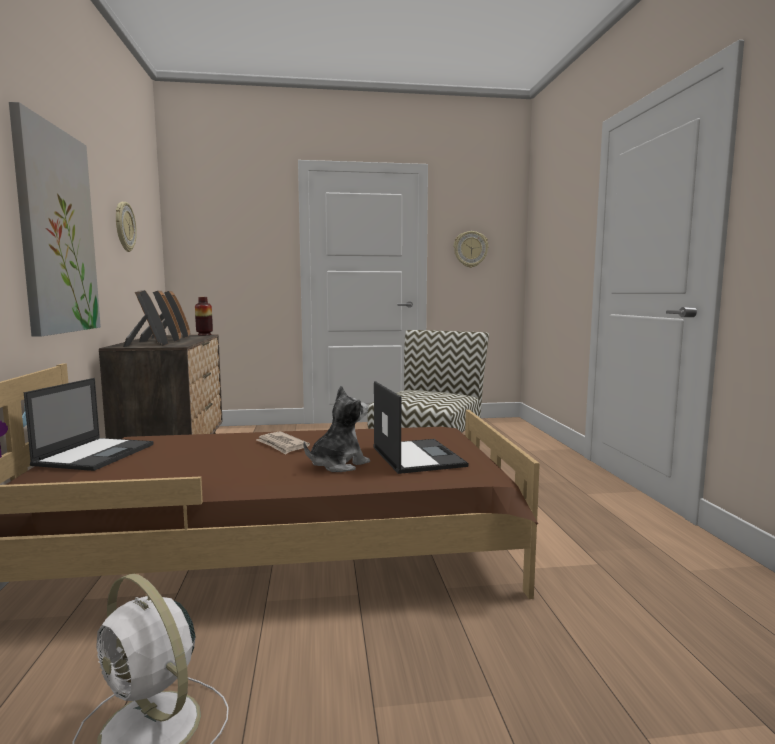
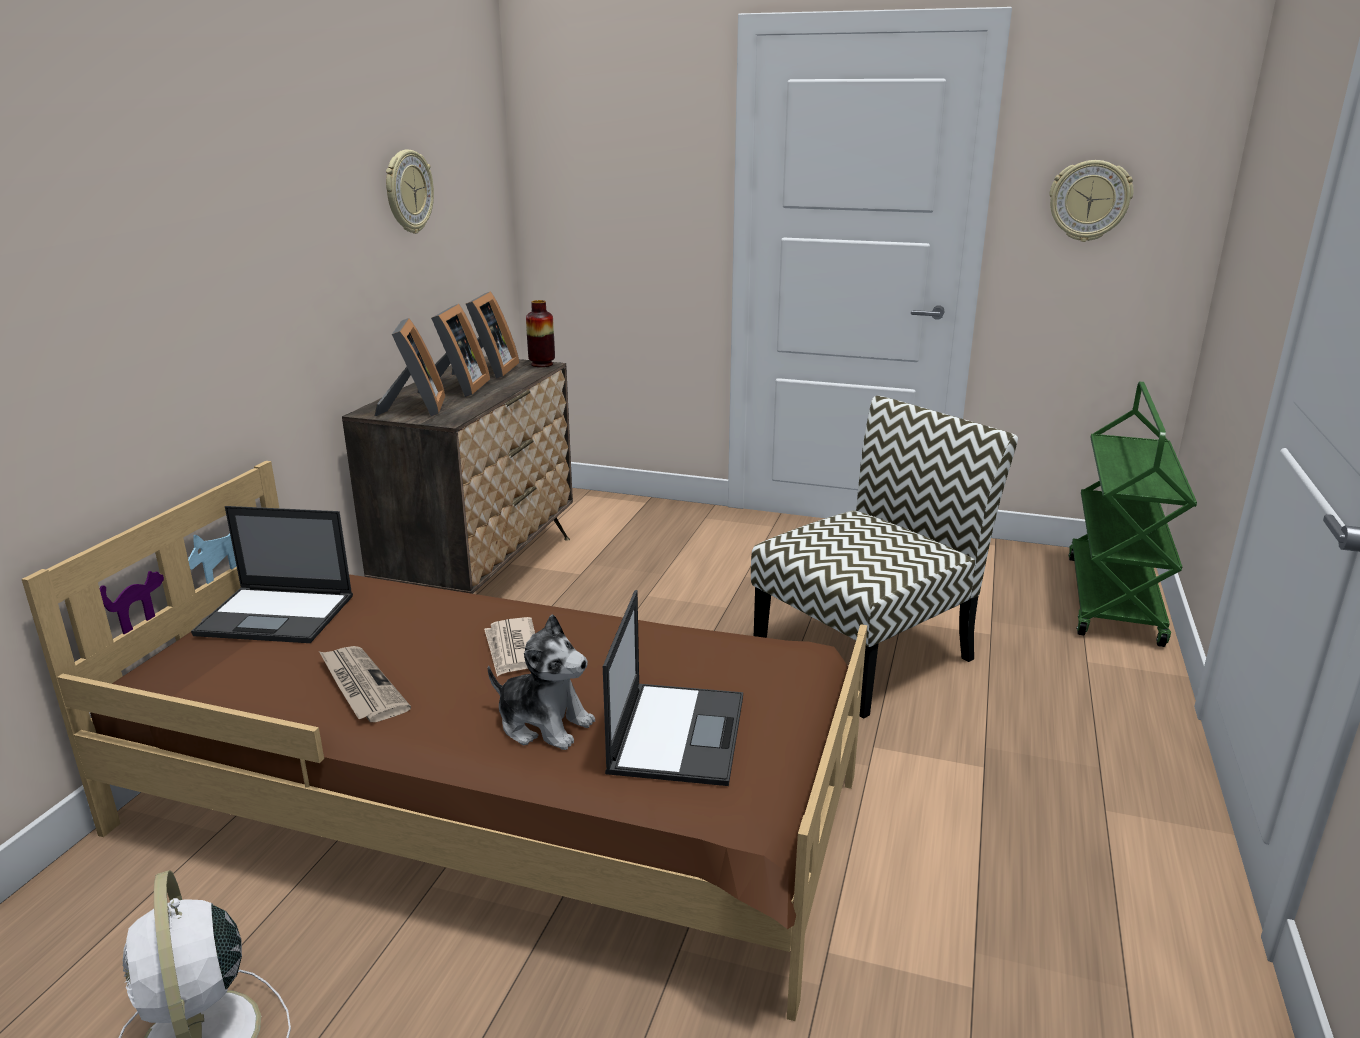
camera: 25 degrees right, 15 degrees up
(57, 231) = (253, 261): picture -> none
(96, 454) = (278, 615): laptop -> laptop turned 60 degrees clockwise
(197, 469) = (361, 686): none -> newspaper
(338, 464) = (544, 724): plush toy -> plush toy turned 45 degrees clockwise
(518, 431) = (1113, 601): none -> green cart

